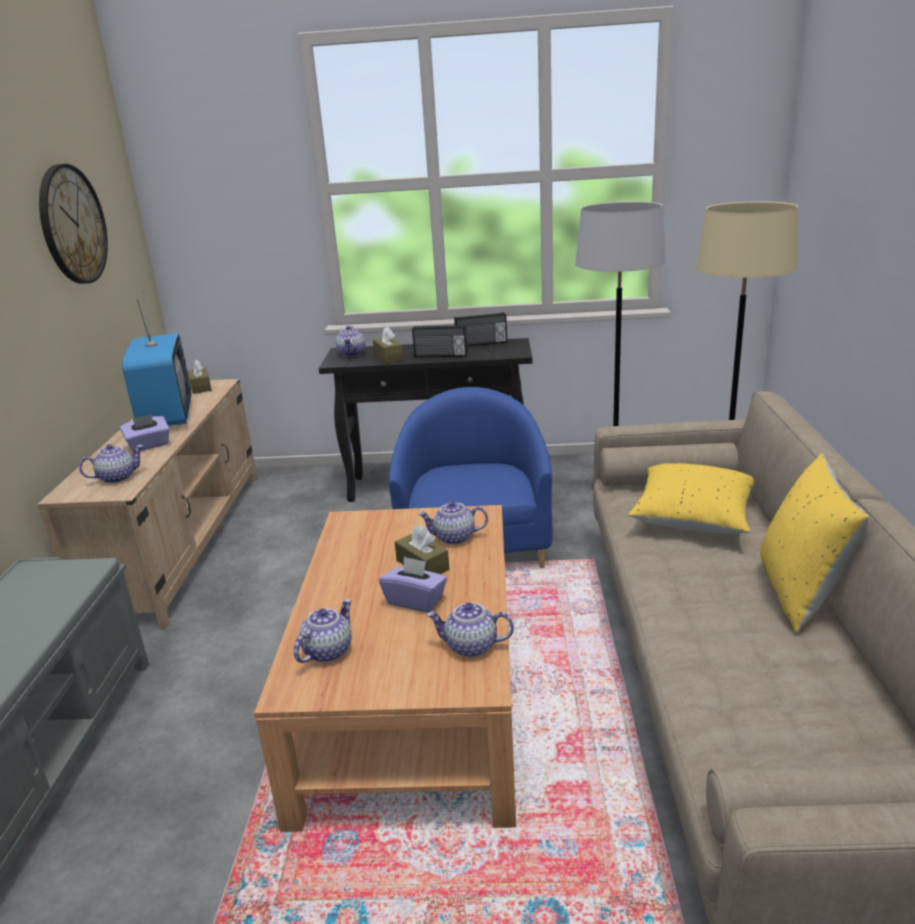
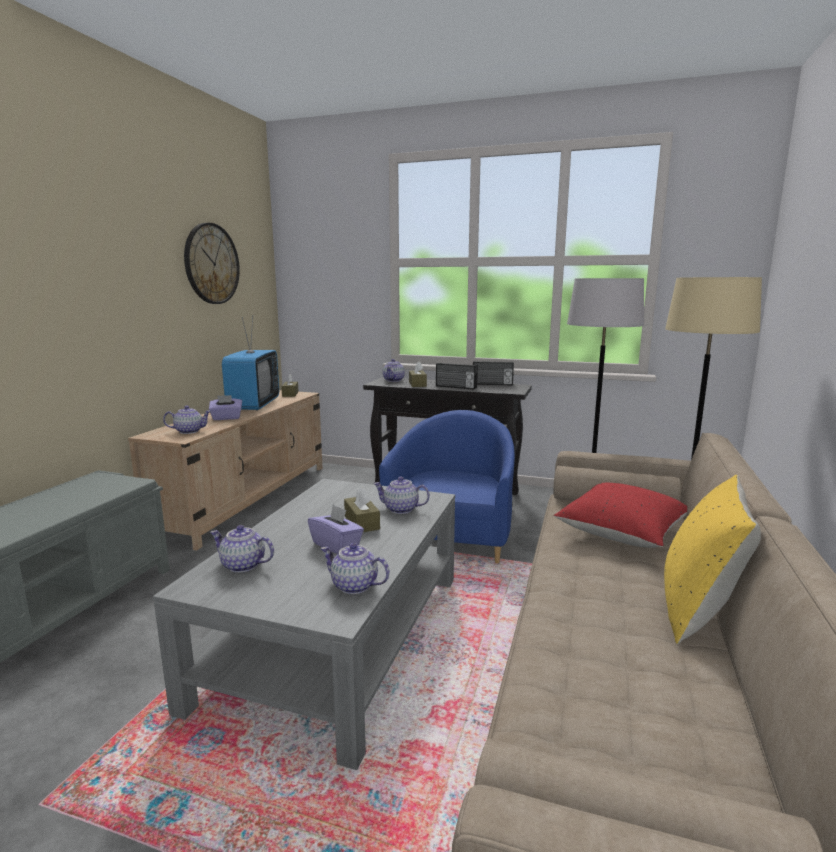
camera: 15 degrees right, 10 degrees down
(327, 651) = (242, 565): teapot -> teapot turned 120 degrees counterclockwise
(413, 697) = (337, 637): brown coffee table -> grey coffee table
(693, 519) = (621, 533): yellow pillow -> red pillow

